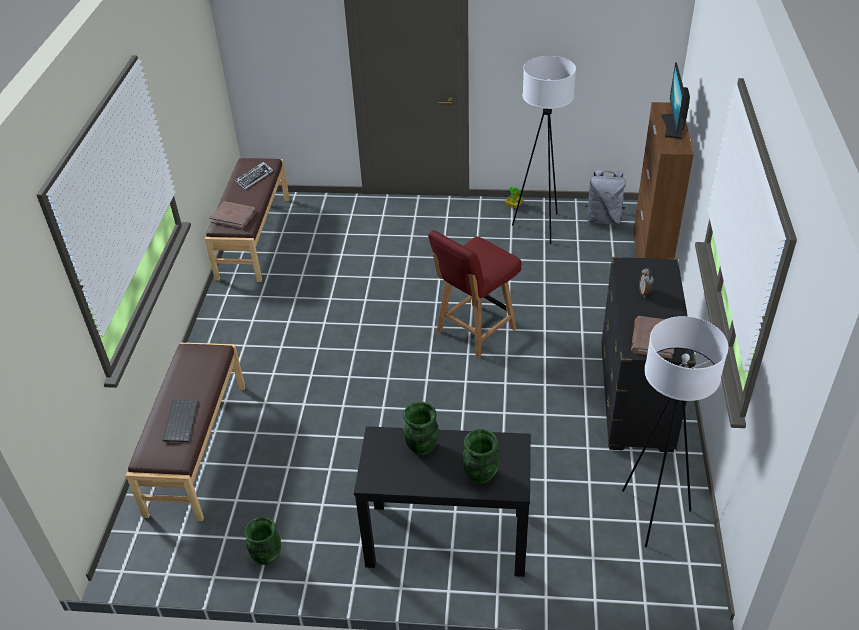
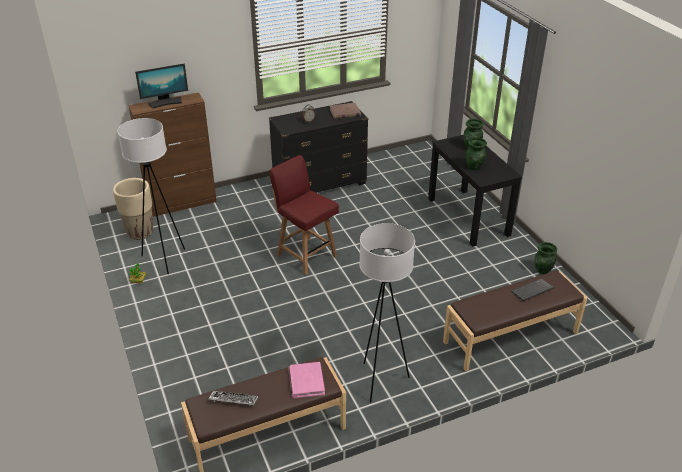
camera: 120 degrees left, 5 degrees down
(233, 217) = (306, 381): brown book -> pink book
(474, 331) = (305, 255): red chair -> red chair turned 150 degrees counterclockwise
(603, 219) = (140, 232): grey backpack -> beige planter
(652, 514) = (395, 165): white floor lamp -> white floor lamp (380, 381)

